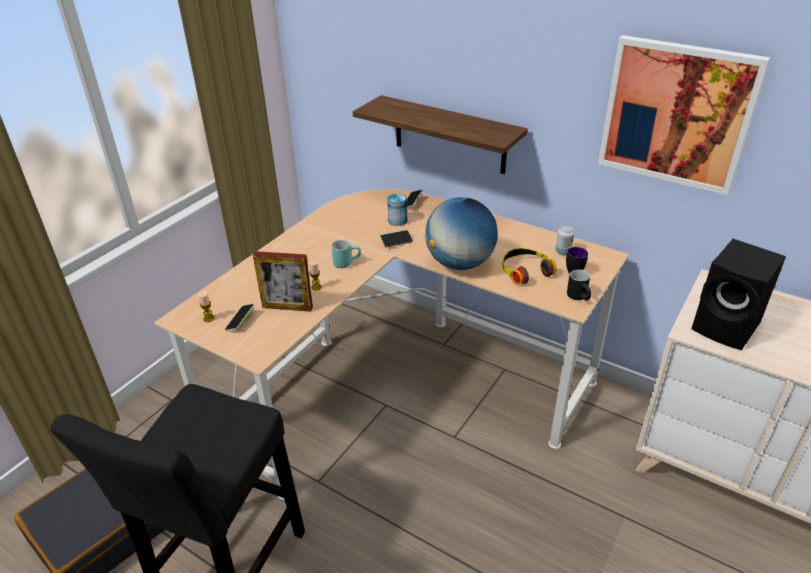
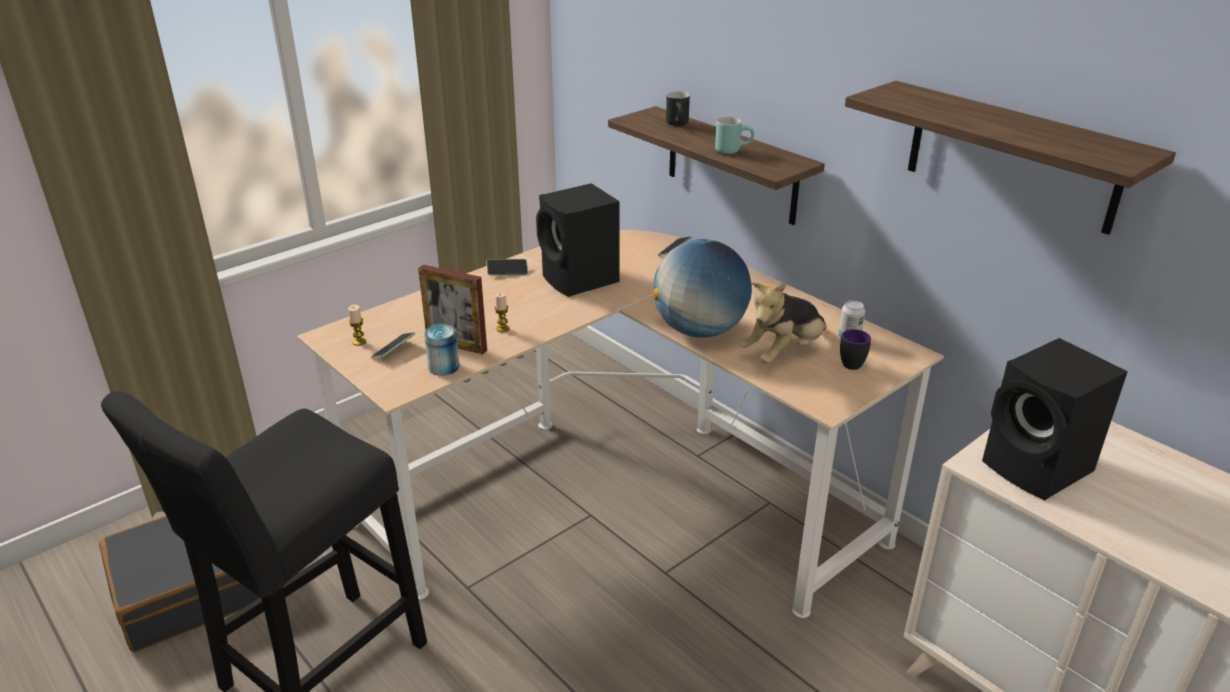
camera: 15 degrees right, 5 degrees down
(346, 262) = (554, 307): turquoise mug -> turquoise mug (733, 150)
(355, 237) = (581, 280): none -> black speaker
(396, 242) = (629, 294): phone -> phone (507, 272)
(397, 220) = (644, 269): can -> can (444, 367)
(525, 270) = (783, 353): headphones -> plush toy
(580, 297) = (843, 397): black mug -> black mug (679, 125)
(676, 114) = (1012, 157): picture -> shelf

